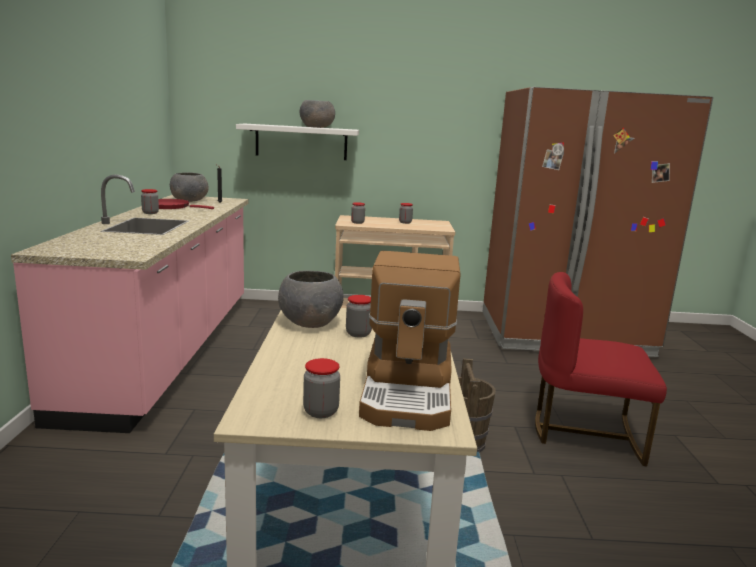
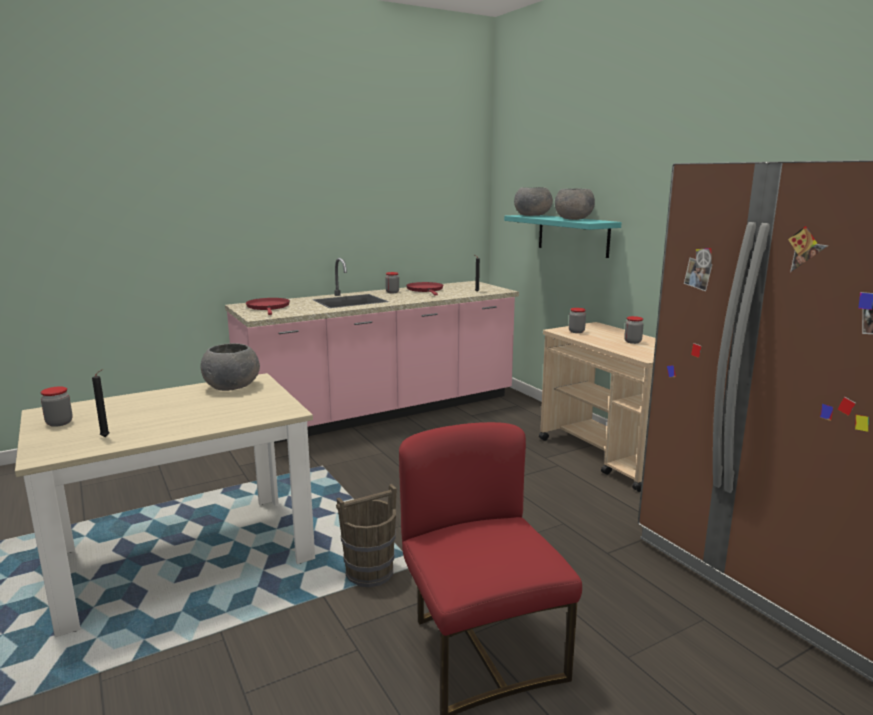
camera: 60 degrees right, 0 degrees up
(92, 246) = (268, 307): none -> red frying pan
(190, 200) = (463, 287): grey bowl -> grey bowl (533, 215)
(301, 142) = (573, 235): white shelf -> turquoise shelf
(358, 334) = (220, 402): jar -> none
(409, 391) = (106, 436): coffee machine -> black candle

